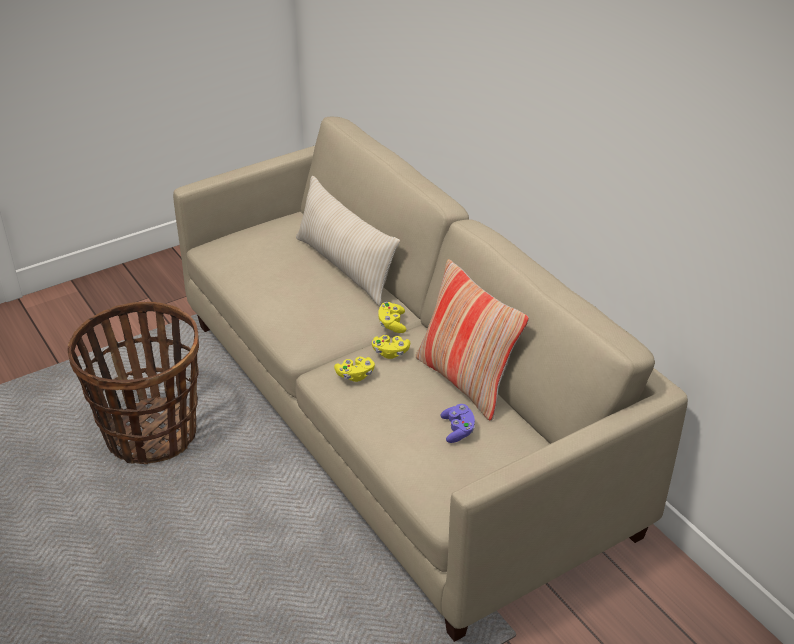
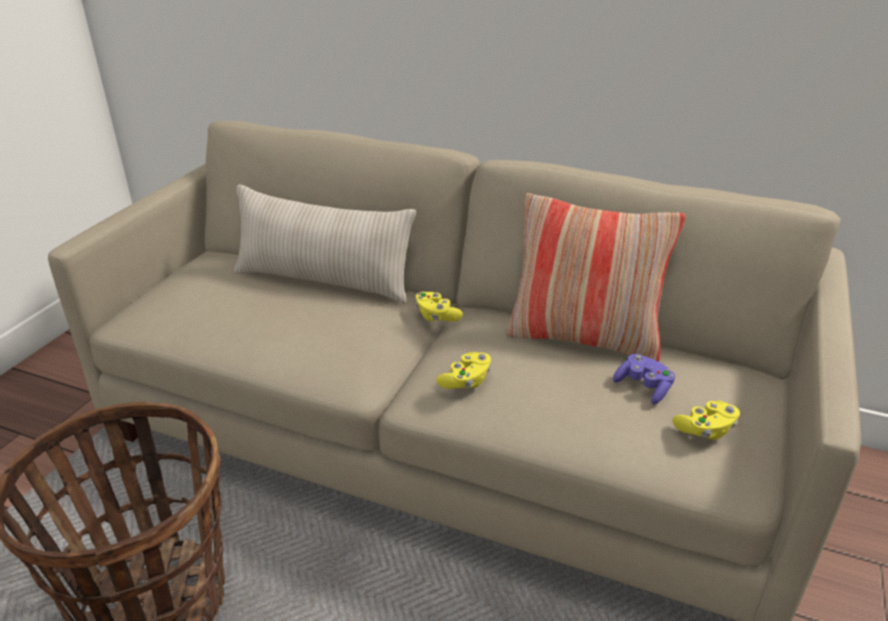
camera: 35 degrees left, 5 degrees down
(390, 352) = (475, 342): yellow game controller -> yellow game controller (705, 430)

